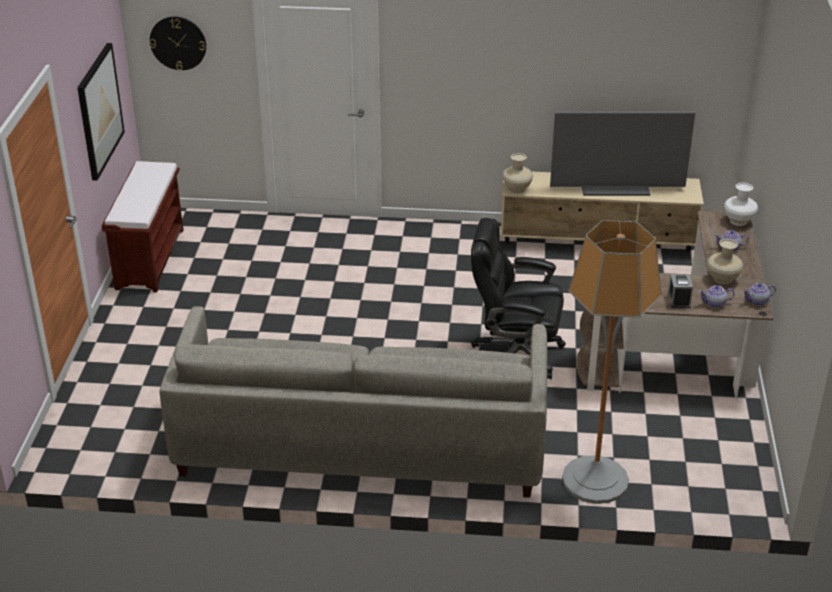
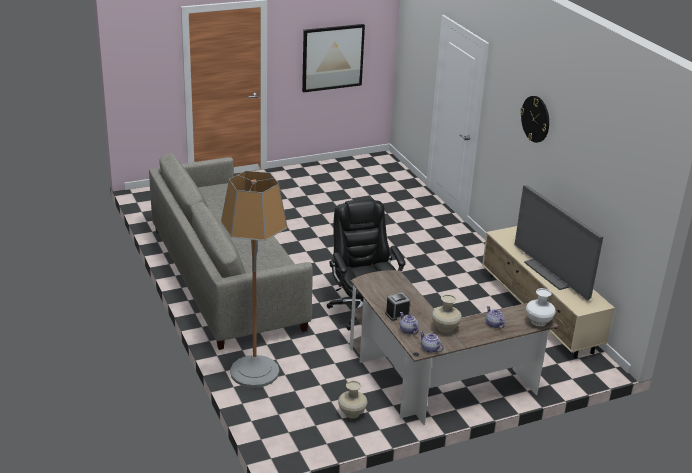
camera: 60 degrees right, 5 degrees down
(150, 258) = (338, 166): brown bench -> none
(178, 43) = (412, 47): wall clock -> wall clock (535, 119)
(516, 189) = (499, 235): beige vase -> beige vase (352, 413)

